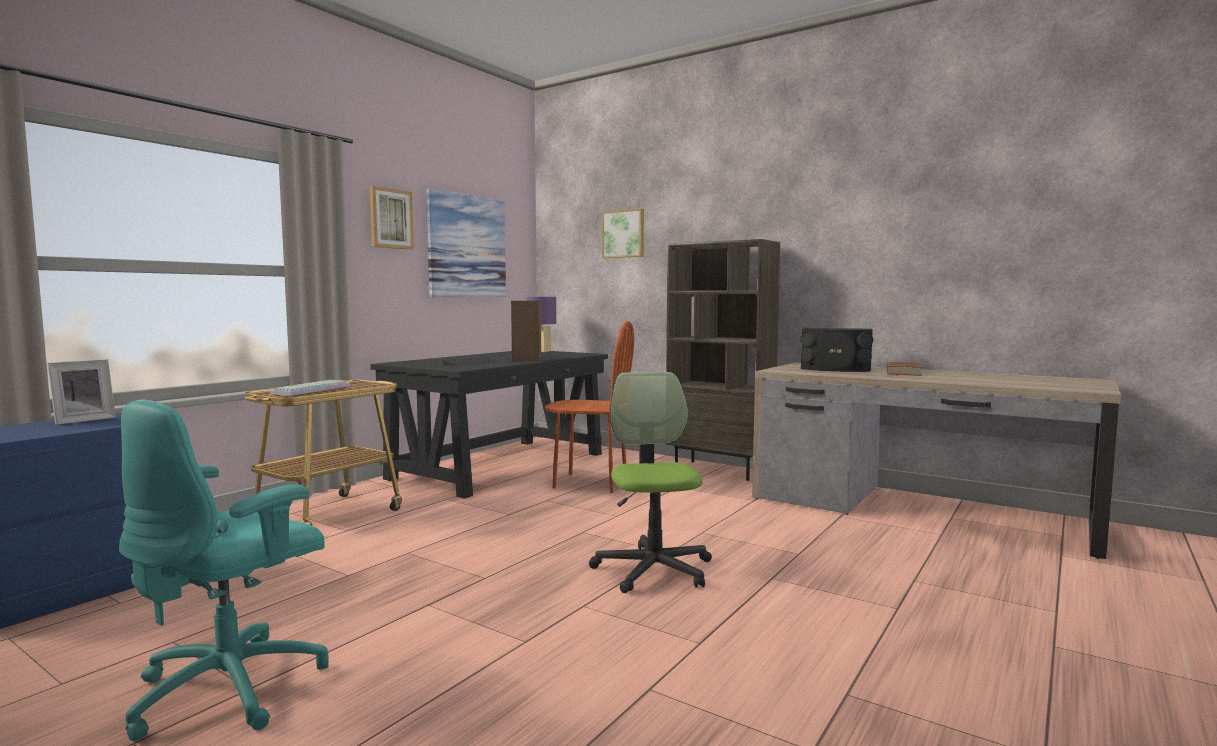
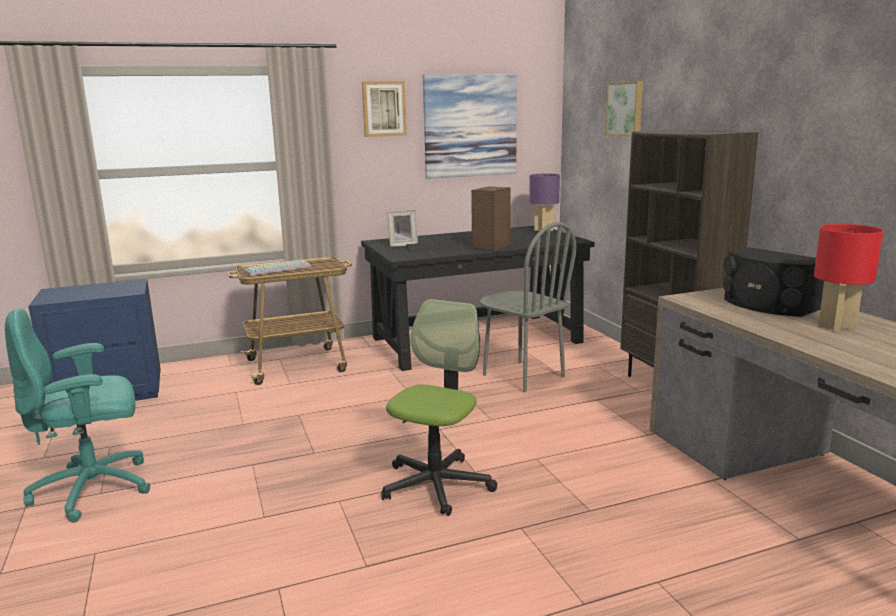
camera: 35 degrees right, 10 degrees up
(83, 420) = (117, 285): picture frame -> picture frame (402, 245)
(590, 482) = (523, 376): brown chair -> grey chair
(903, 372) = (836, 326): brown book -> red table lamp

